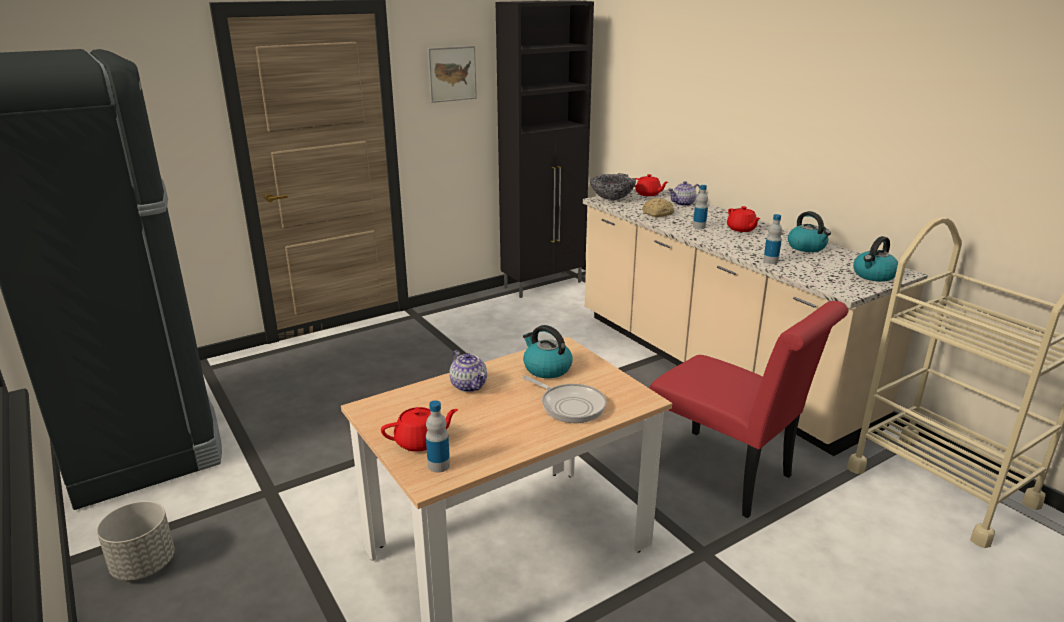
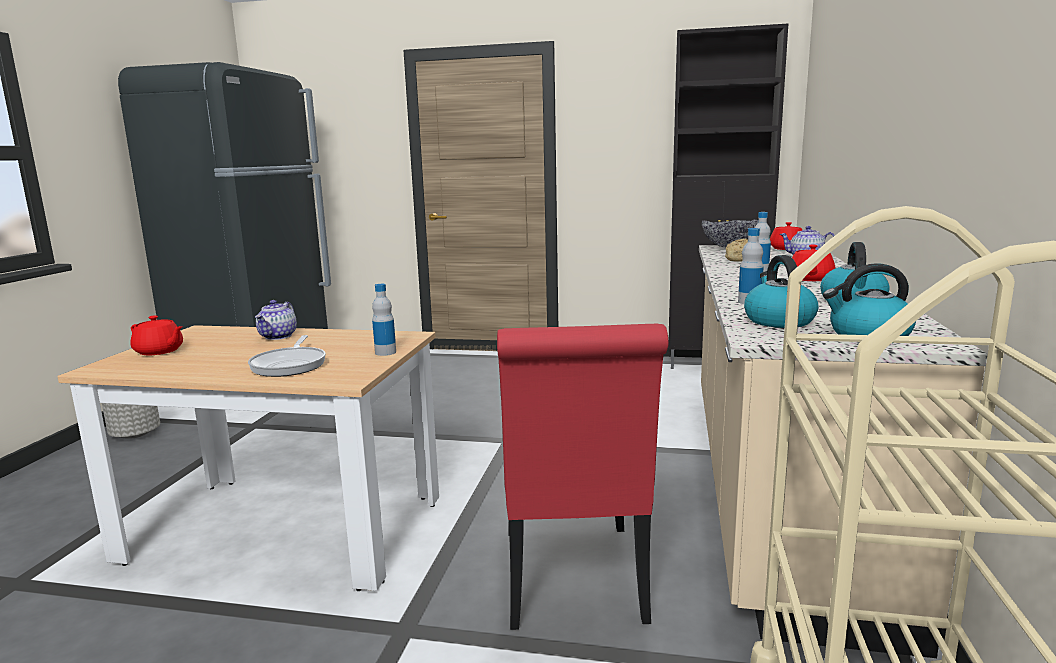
camera: 45 degrees right, 10 degrees down
(438, 465) = (124, 364): bottle -> bottle (385, 352)
(452, 74) = (621, 114): picture -> none
(546, 368) = (352, 342): kettle -> kettle (778, 320)

